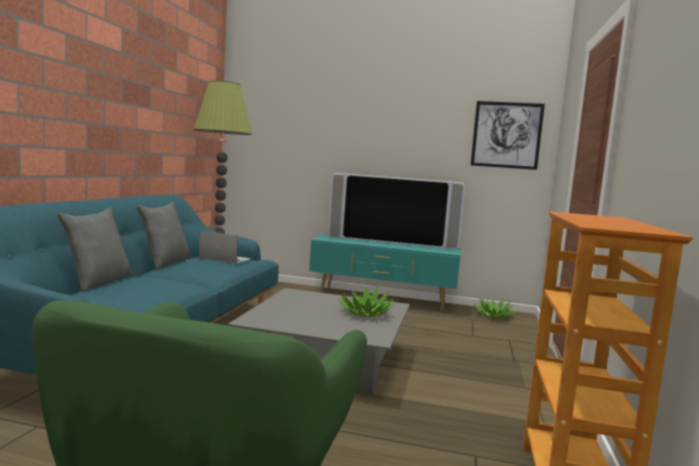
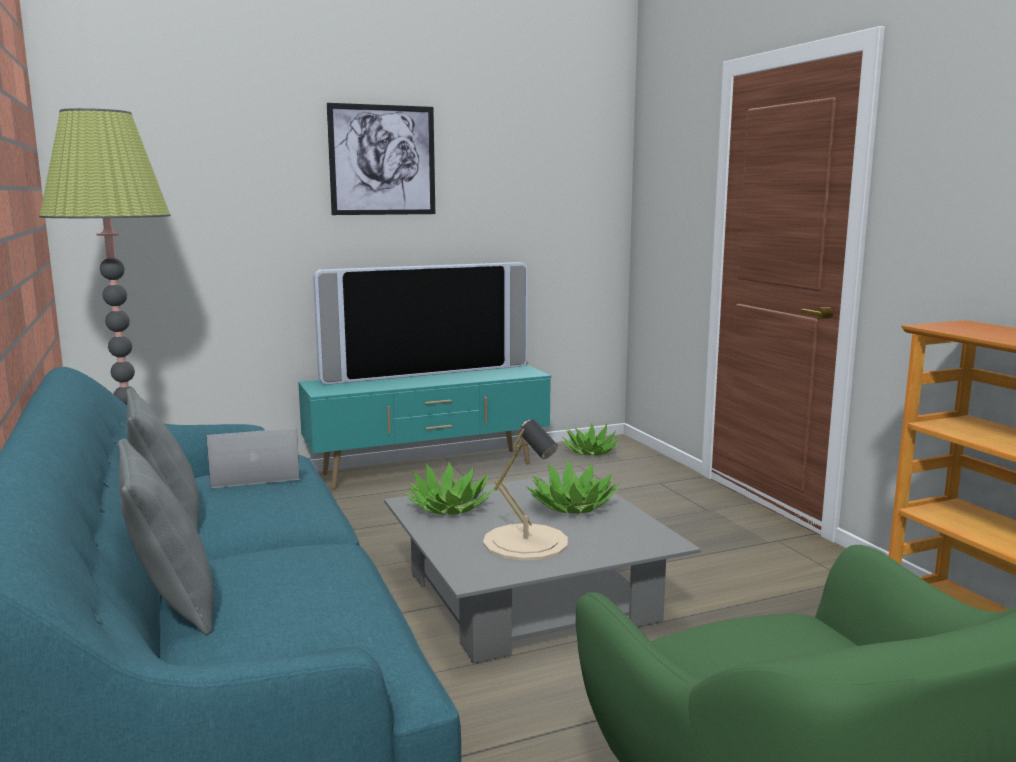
camera: 35 degrees left, 5 degrees up
(304, 297) = (449, 507): none -> potted plant
(305, 318) = (526, 542): none -> beige table lamp
(506, 135) = (569, 183): picture -> picture (382, 160)

